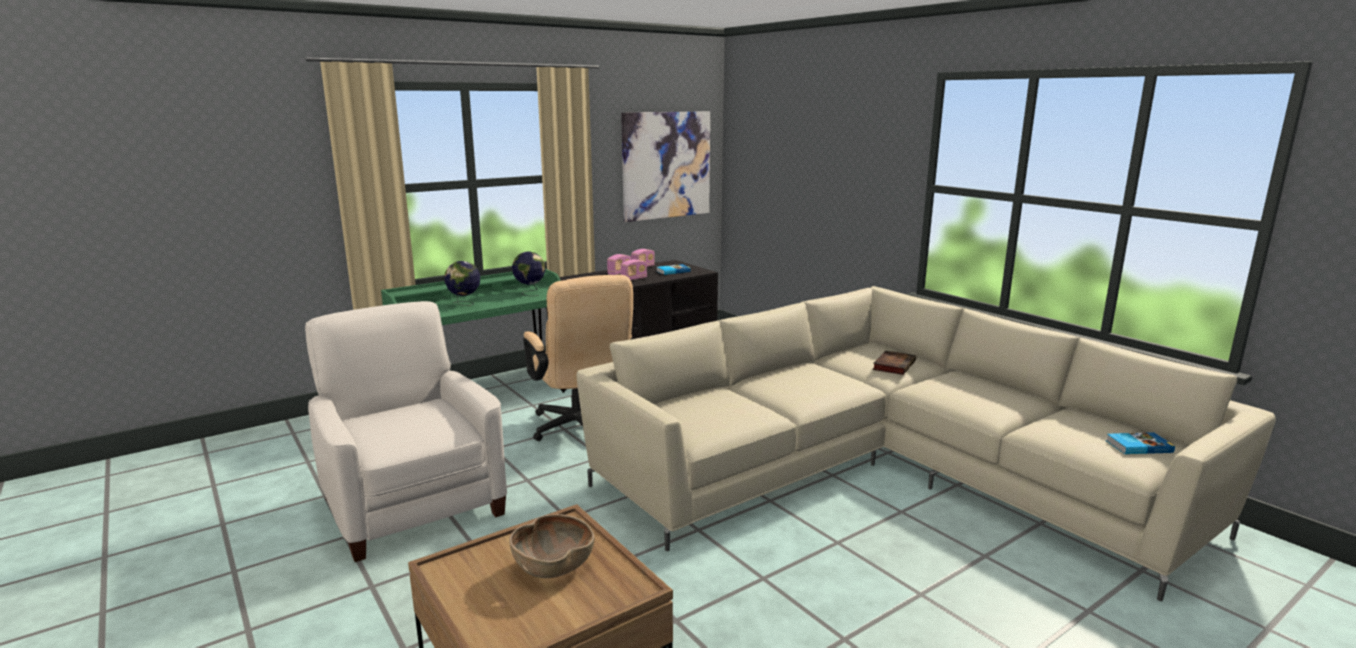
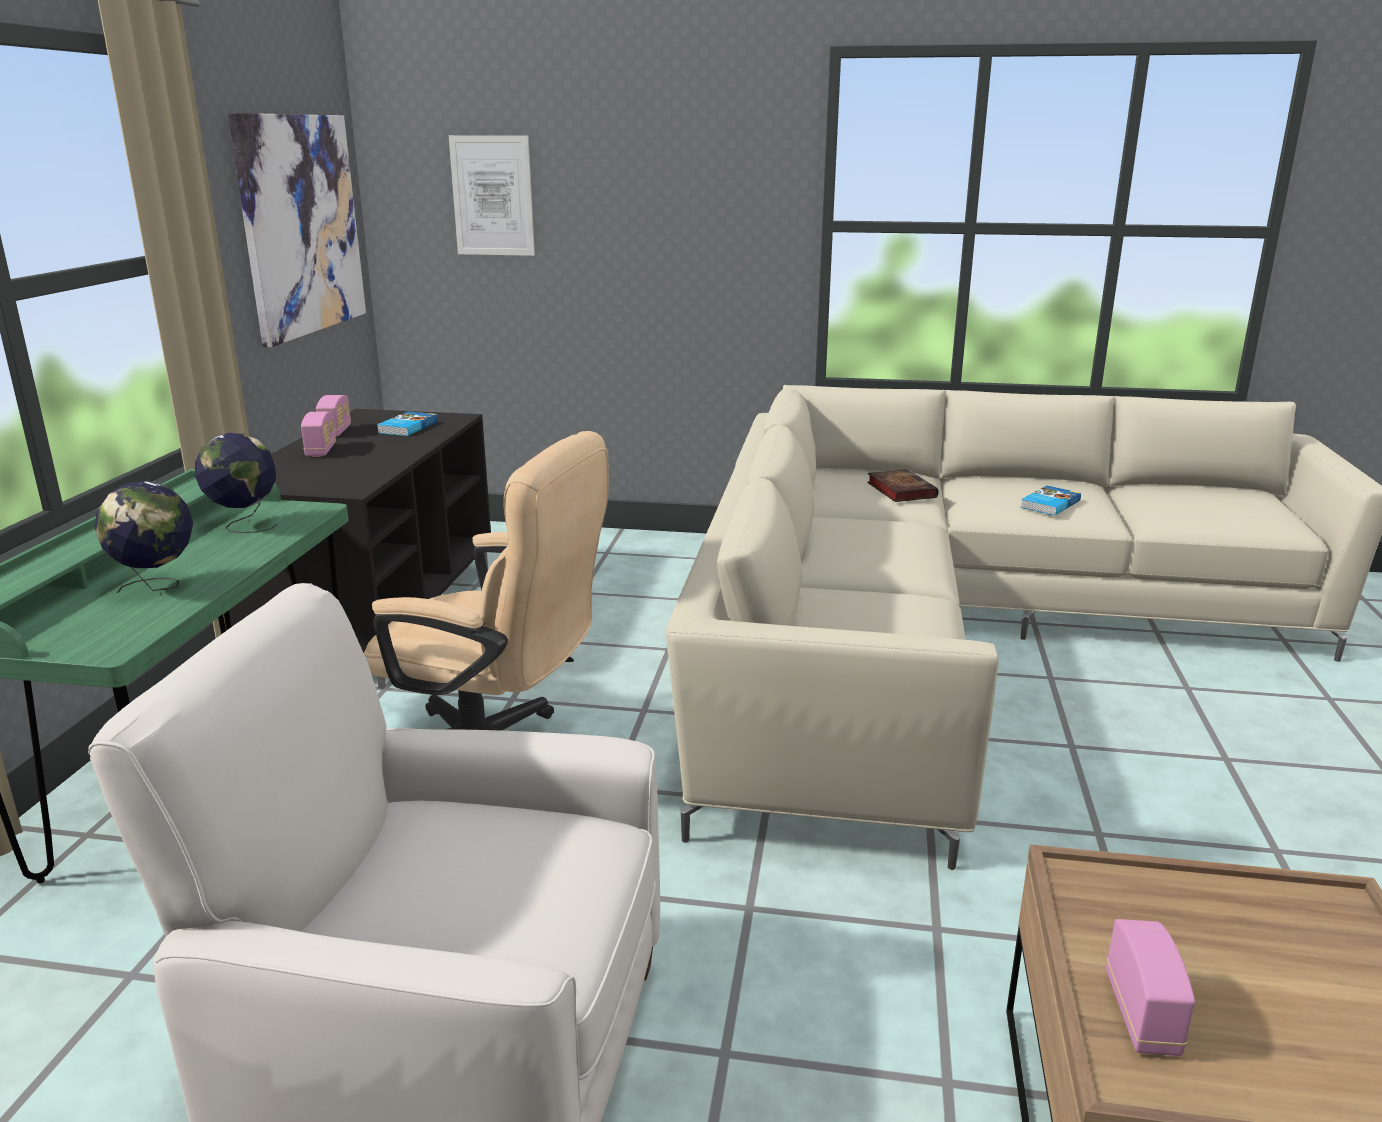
camera: 45 degrees left, 5 degrees up
(553, 567) = (1220, 952): brown bowl -> none
(634, 279) = (376, 454): radio -> radio (1142, 1014)
(771, 156) = (492, 196): none -> picture
(1138, 446) = (1249, 504): book -> book (1049, 504)

